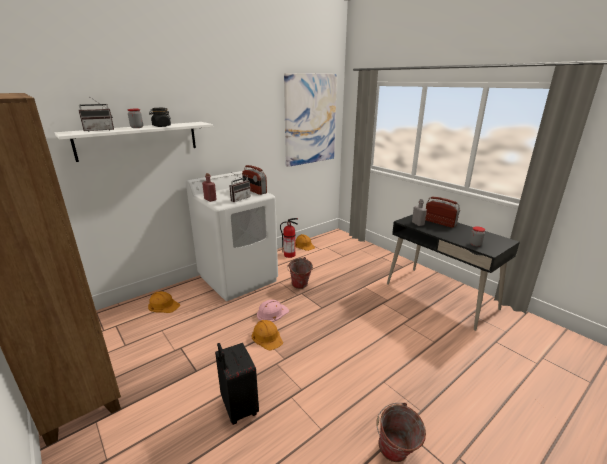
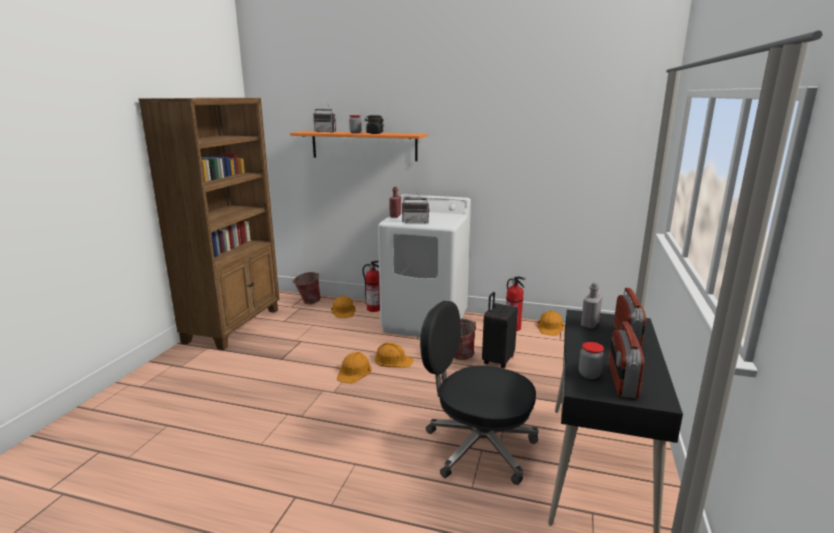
camera: 55 degrees right, 5 degrees down
(138, 140) = (363, 145): white shelf -> orange shelf
(185, 290) = (374, 309): none -> fire extinguisher
(238, 408) = (256, 393): black suitcase -> black suitcase (497, 360)
(254, 191) = (448, 220): radio -> radio (621, 381)
(272, 313) = (393, 360): pink hard hat -> orange hard hat
(310, 120) = (592, 146): picture -> none
(395, 456) = (256, 501): bucket -> bucket (308, 302)
(399, 323) = (477, 447): none -> black office chair

